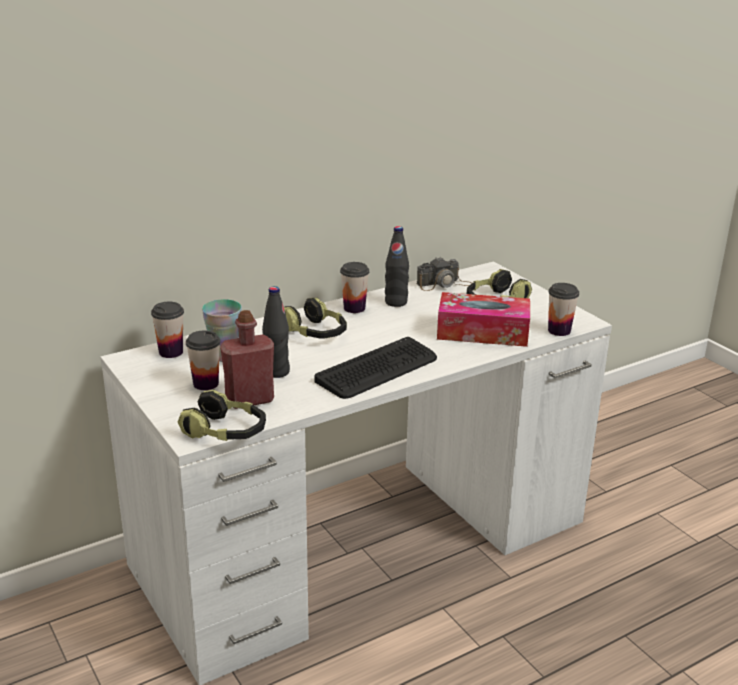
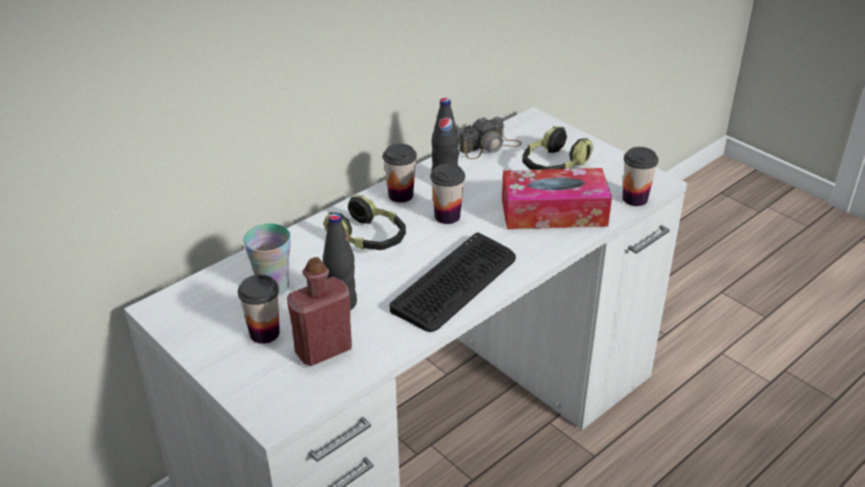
camera: 10 degrees left, 10 degrees up
(171, 352) = (208, 290): cup -> cup (447, 216)
(226, 432) = (311, 404): headphones -> none

